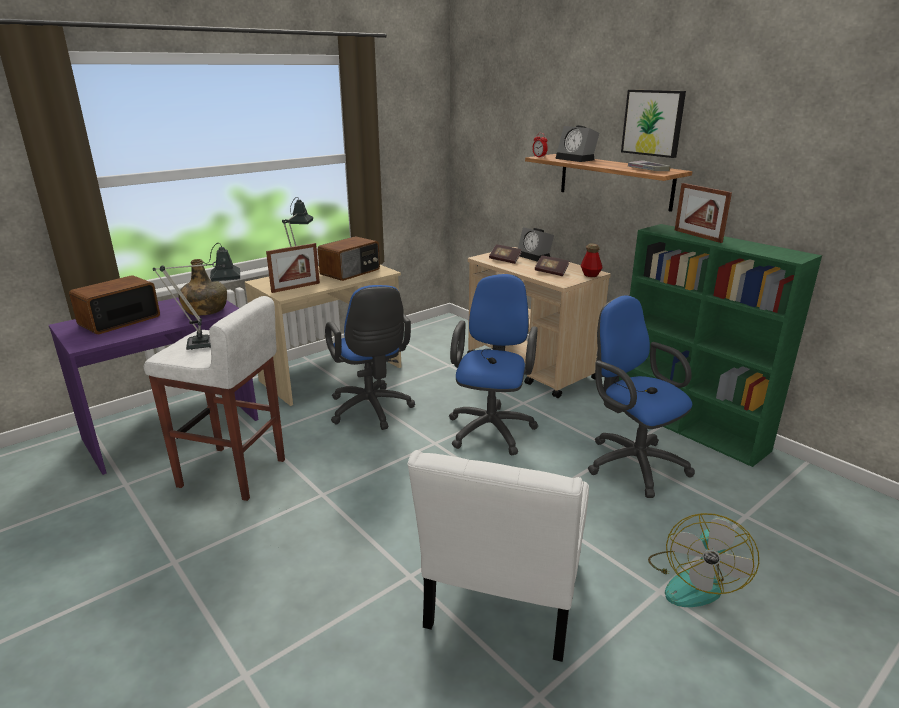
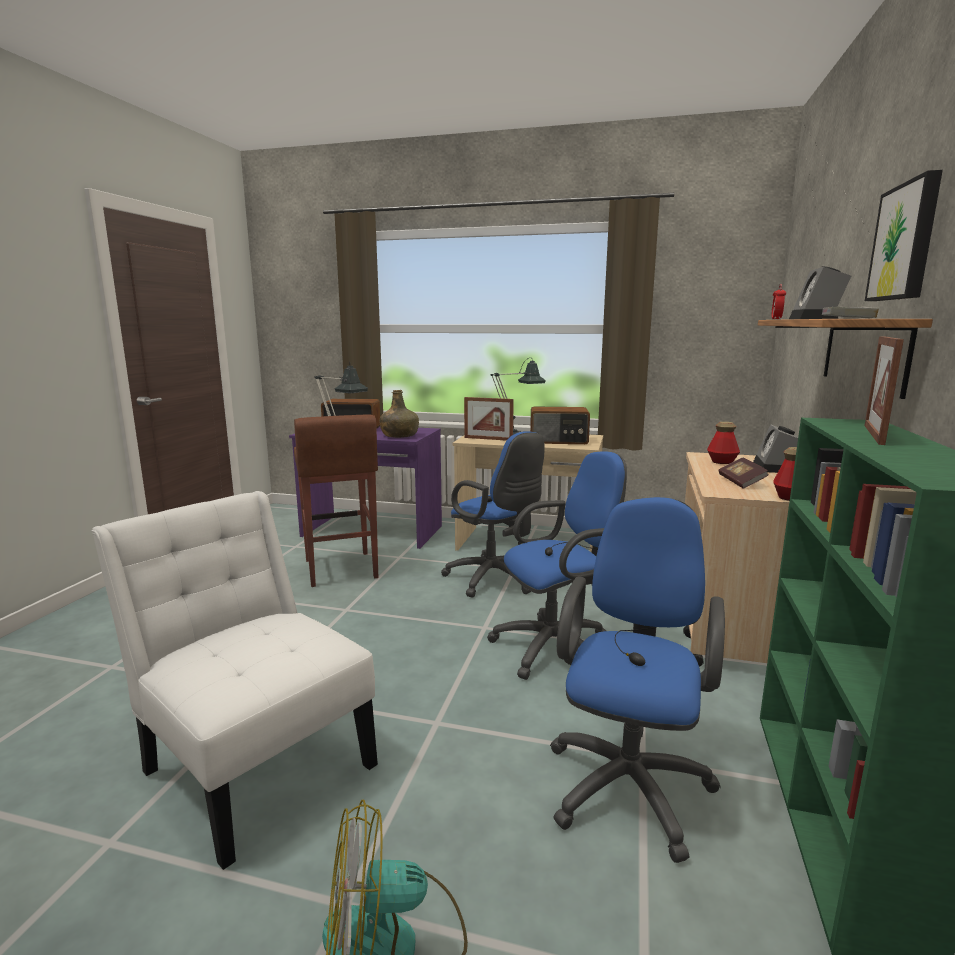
camera: 55 degrees right, 10 degrees down
(233, 474) = (340, 569): white stool -> brown stool
(371, 411) = (495, 580): blue office chair -> blue office chair turned 75 degrees counterclockwise
(502, 600) = (255, 761): white chair -> white chair turned 60 degrees clockwise
(505, 260) = (722, 462): book -> bottle

